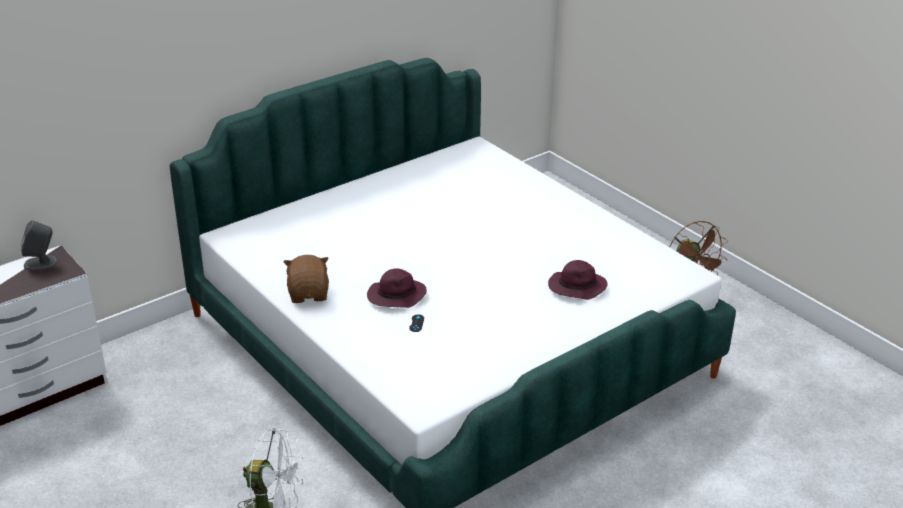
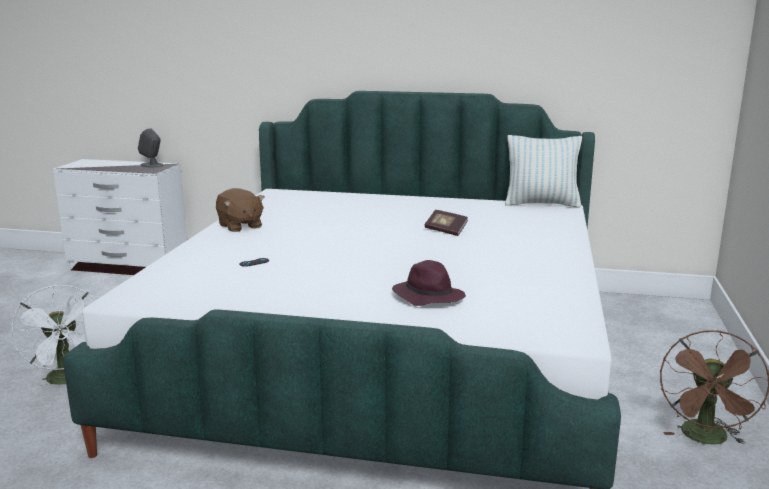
camera: 50 degrees right, 15 degrees down
(309, 294) = (240, 226): brown plush toy -> brown plush toy turned 105 degrees clockwise
(395, 297) = (282, 247): purple hat -> none
(455, 148) = (541, 204): none -> pillow
(459, 216) = (446, 230): none -> book

